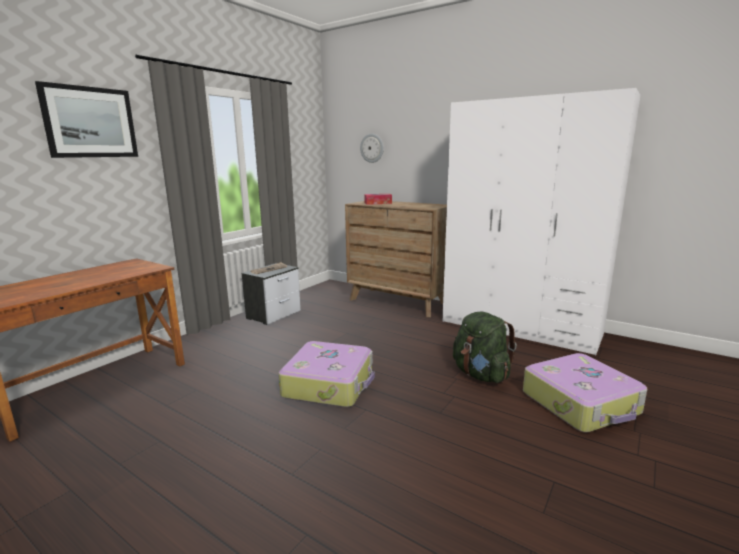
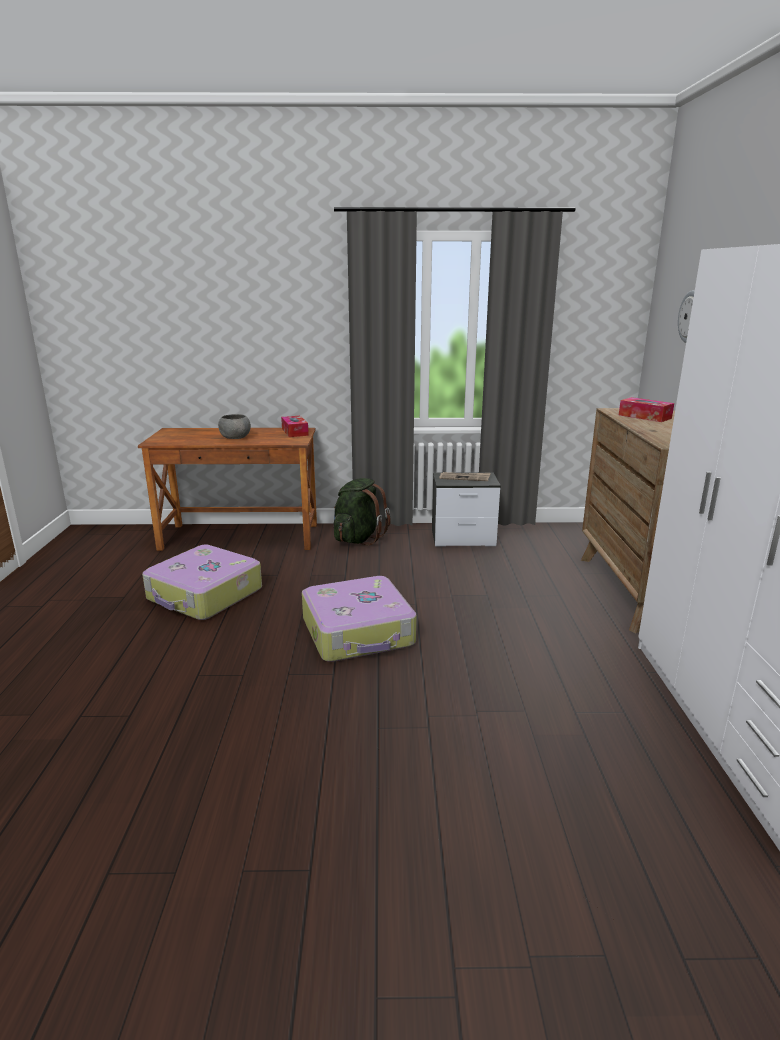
camera: 55 degrees right, 5 degrees up
(82, 280) = (235, 438): none -> grey bowl
(90, 122) = (288, 284): picture -> none
(129, 264) = (295, 432): none -> tissue box
(481, 374) = (514, 733): green backpack -> green backpack (358, 538)
(581, 403) = (551, 867): suitcase -> suitcase (204, 595)

